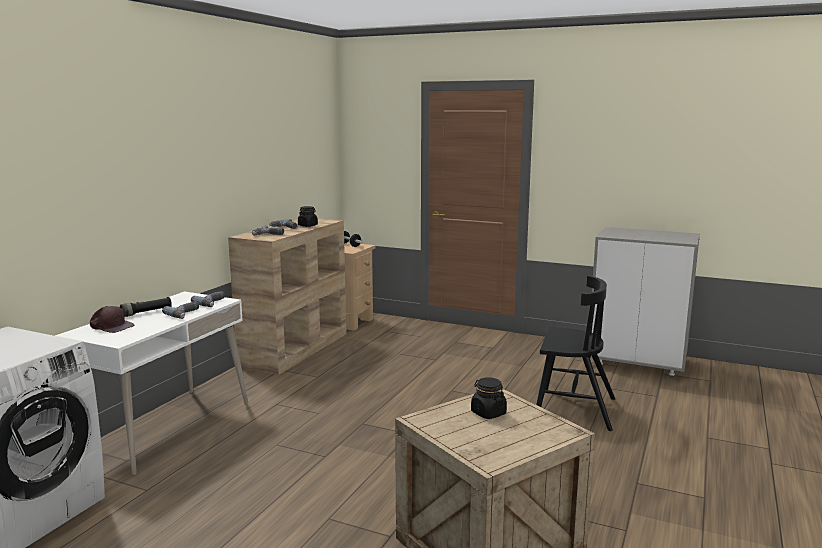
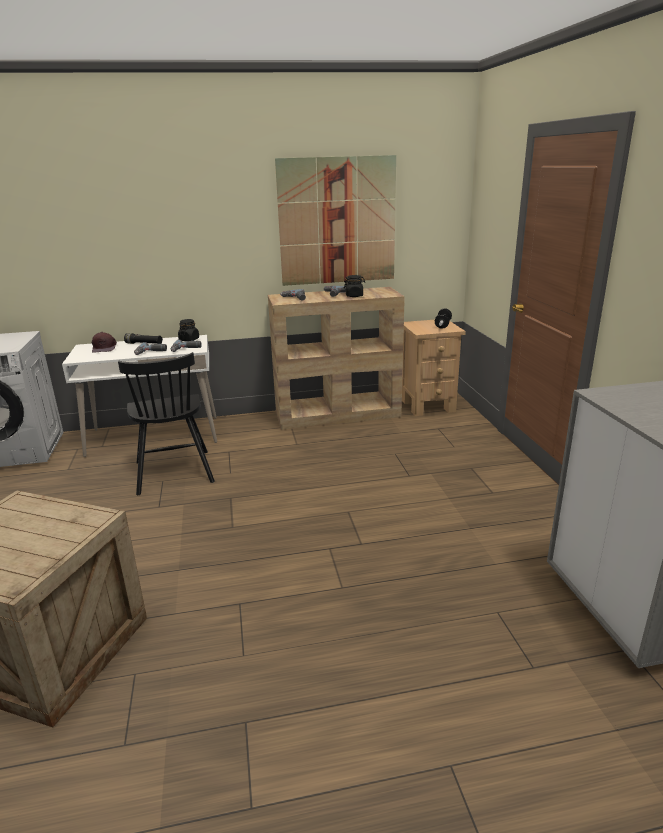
camera: 55 degrees right, 10 degrees up
(270, 159) = (337, 221): none -> picture
(488, 413) = (46, 527): black jar -> black jar (189, 339)
(569, 408) = (397, 600): black chair -> black chair (173, 469)

